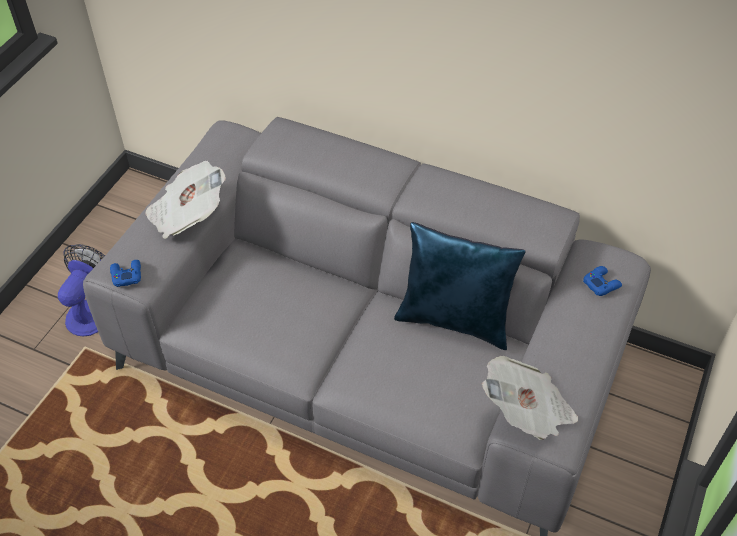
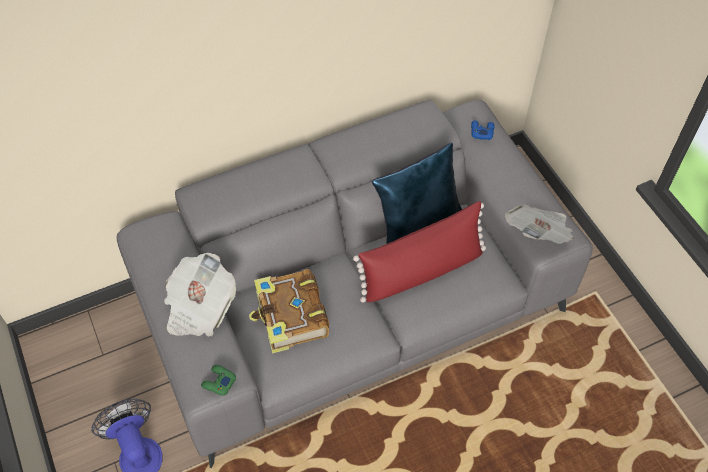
camera: 50 degrees left, 5 degrees up
(126, 275) = (218, 382): blue game controller -> green game controller
(257, 293) = (291, 317): none -> book
(405, 356) = (422, 270): none -> red pillow

